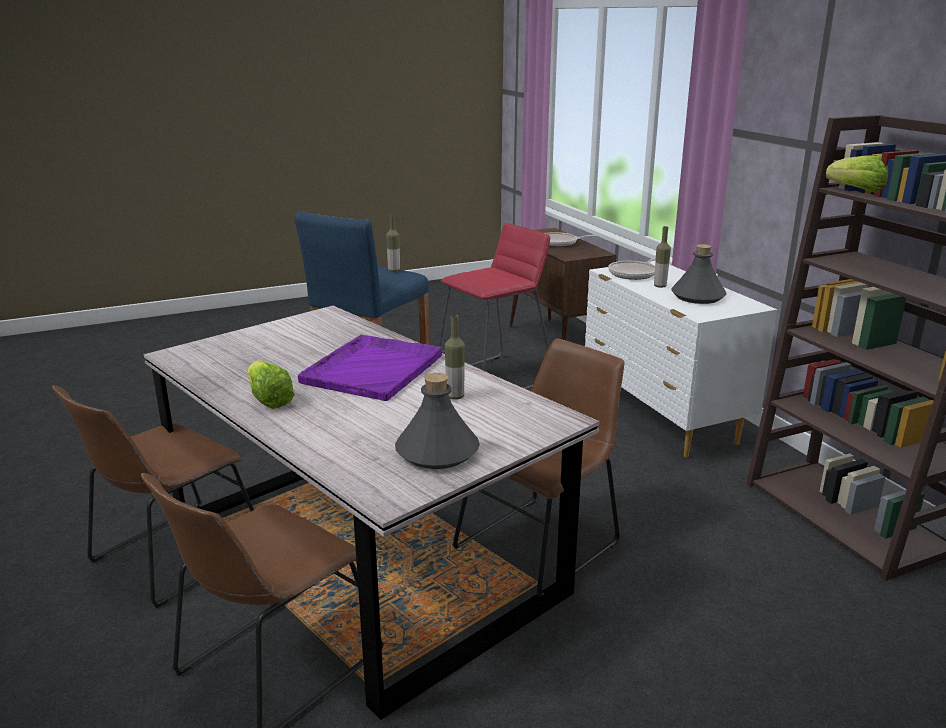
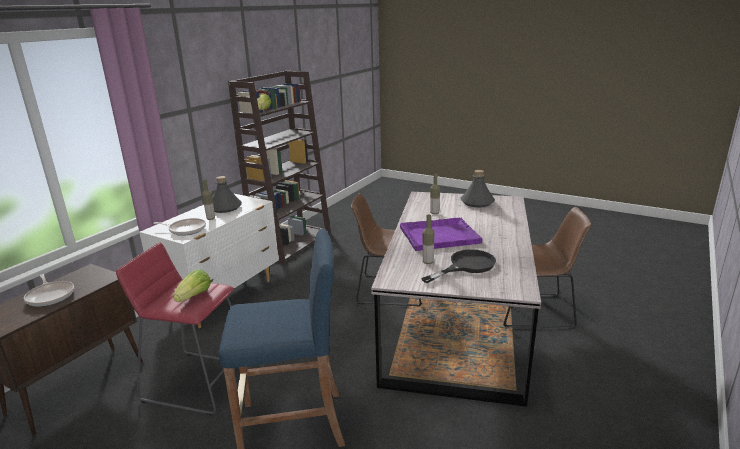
camera: 125 degrees left, 0 degrees up
(172, 556) = (545, 382): brown chair -> none
(269, 400) = (506, 241): lettuce -> lettuce (194, 296)
(273, 352) = (466, 266): none -> black frying pan
(394, 270) = (244, 313): bottle -> bottle (428, 262)

